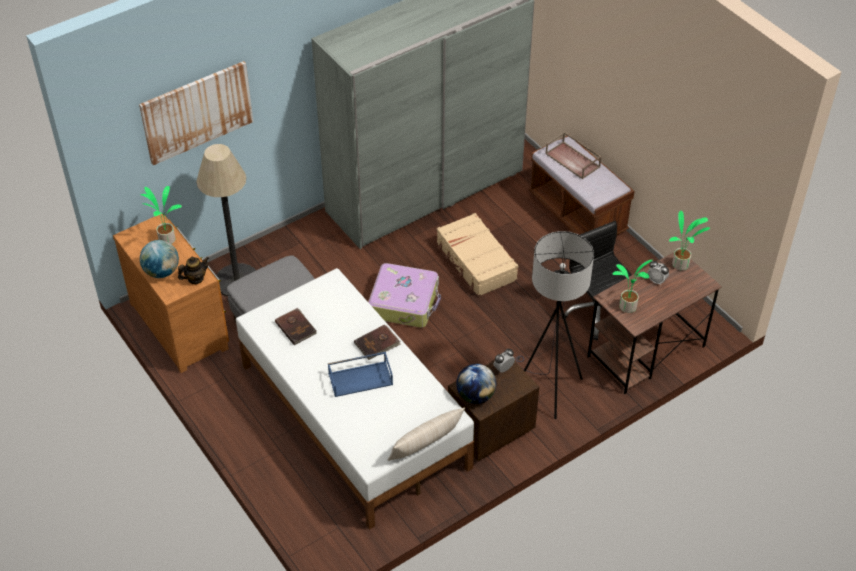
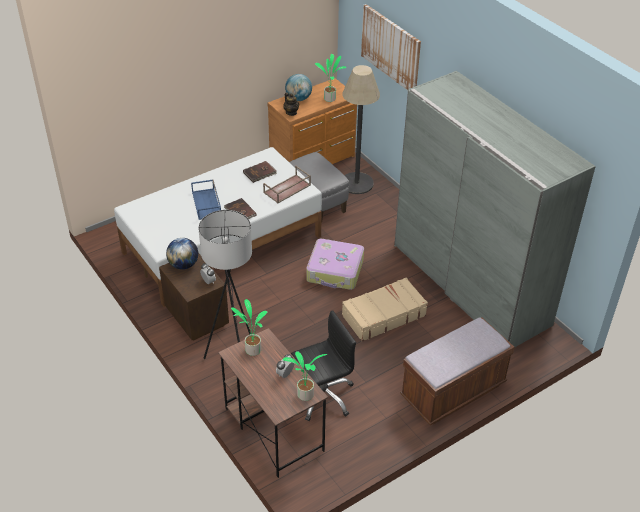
camera: 90 degrees right, 5 degrees down
(425, 445) = (139, 235): beige pillow -> none
(573, 160) = (470, 343): brown tray -> brown tray (287, 189)

